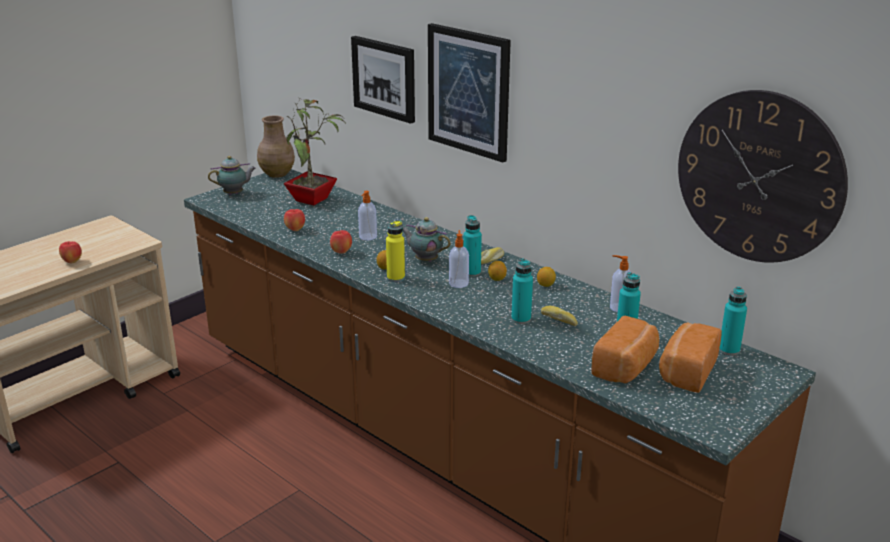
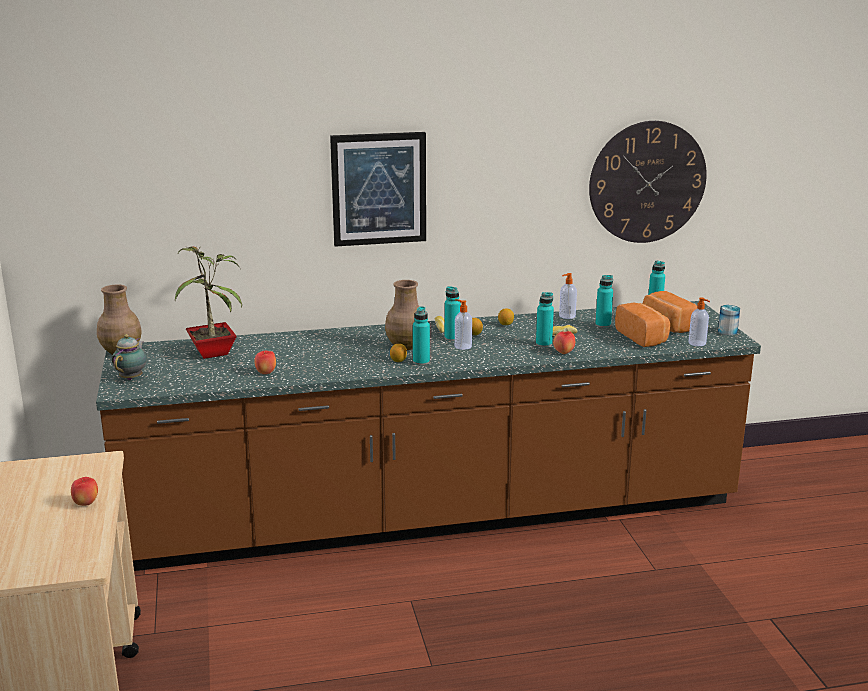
camera: 55 degrees left, 5 degrees down
(341, 252) = (342, 367): apple -> apple (563, 353)
(367, 237) = (330, 352): soap dispenser -> soap dispenser (697, 343)
(385, 78) = (266, 203): picture -> none
(396, 278) = (421, 362): yellow bottle -> turquoise bottle
(425, 260) = (406, 345): teapot -> brown vase
(733, 418) = (727, 332): none -> can

